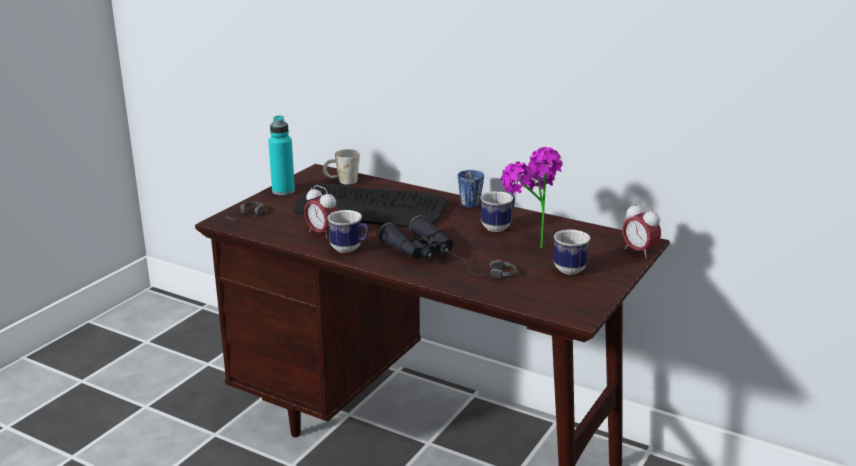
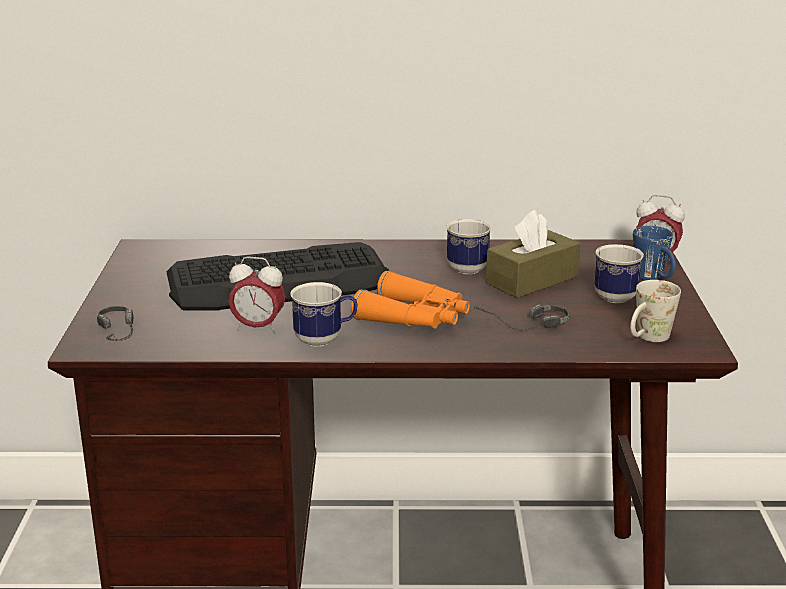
camera: 30 degrees left, 0 degrees up
(283, 191) = (124, 285): turquoise bottle -> none
(342, 182) = (193, 255): white mug -> white mug (647, 339)
(419, 250) = (415, 318): black binoculars -> orange binoculars
(470, 206) = (401, 250): blue mug -> blue mug (654, 279)
(528, 245) = (532, 280): potted plant -> brown tissue box

